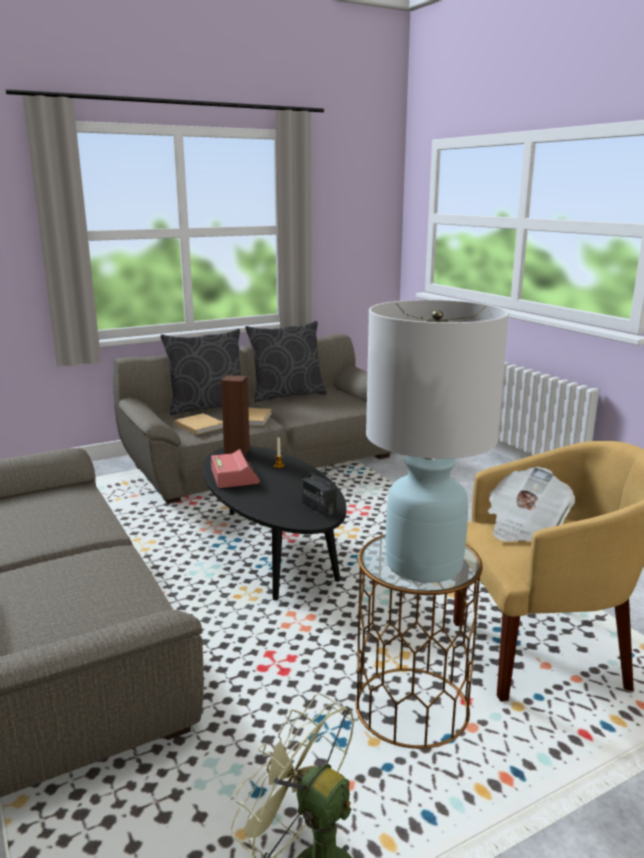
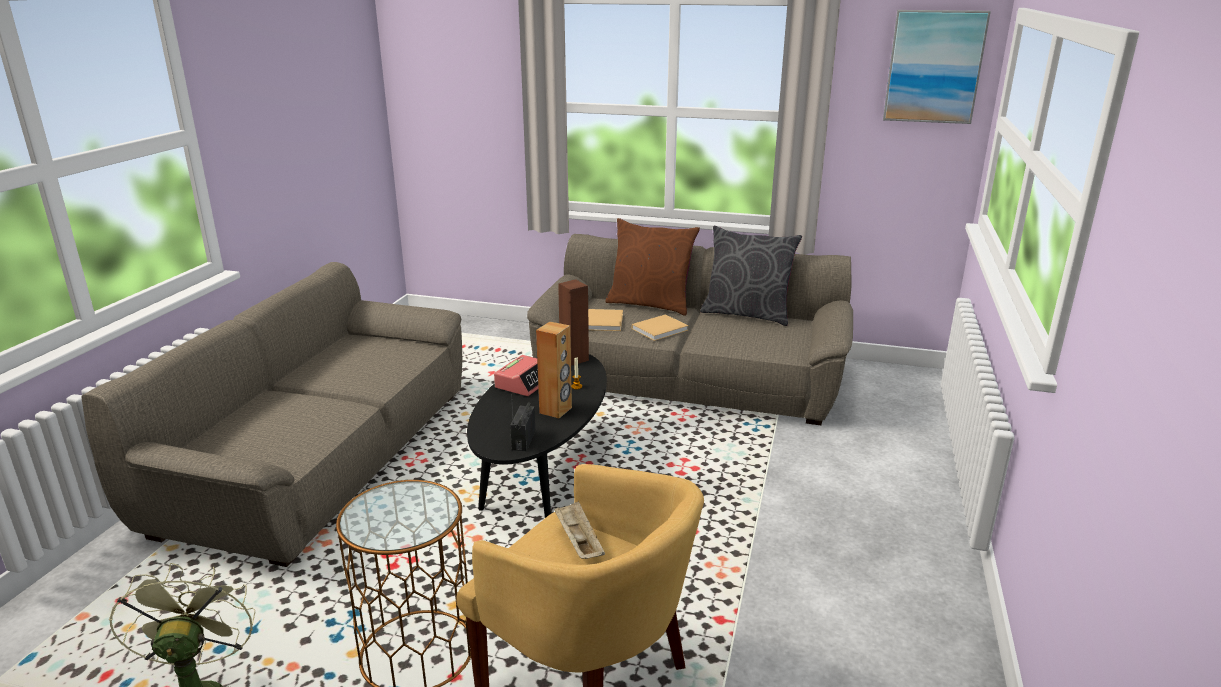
camera: 45 degrees right, 5 degrees up
(207, 407) = (650, 304): grey pillow -> brown pillow
(298, 483) = (556, 410): none -> brown speaker
(368, 186) = (934, 67): none -> picture
(424, 564) = (390, 519): white table lamp -> none
(524, 526) = (578, 542): newspaper -> beige tray

